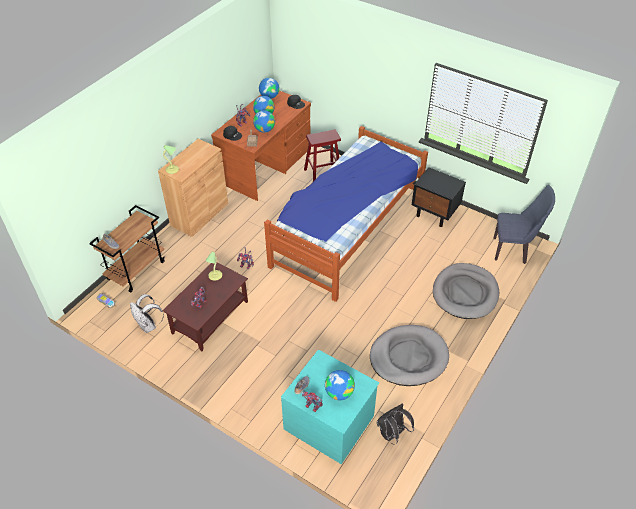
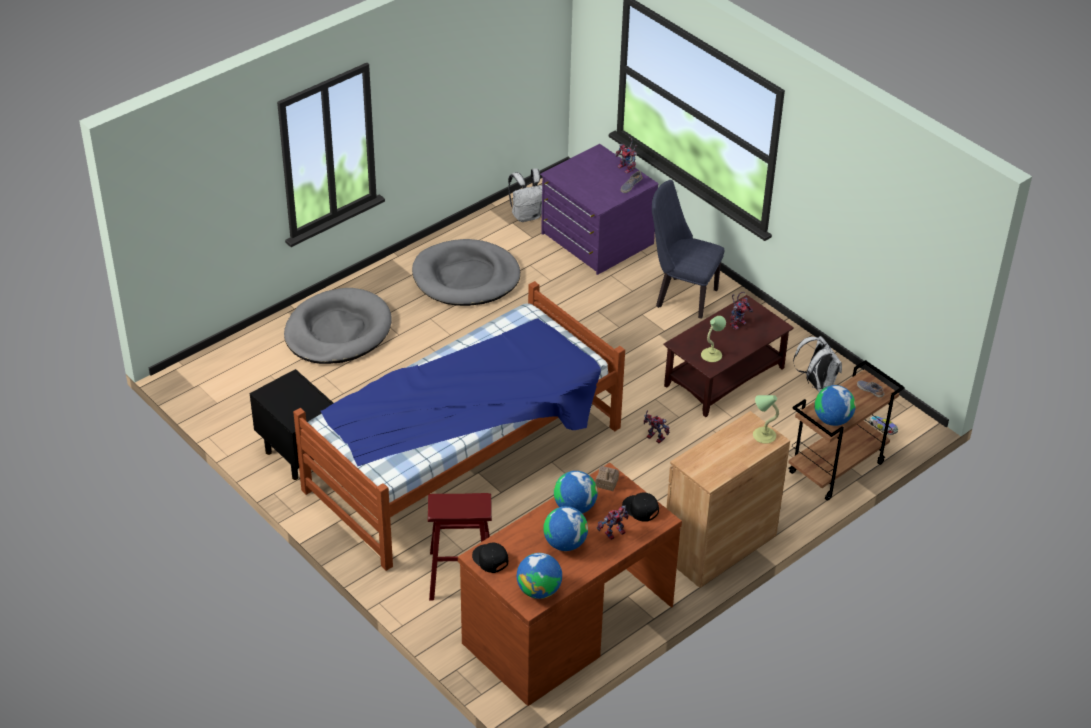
camera: 165 degrees left, 5 degrees down
(329, 421) = (596, 239): turquoise dresser -> purple dresser
(339, 392) = (590, 173): globe -> globe (832, 420)
(392, 434) = (527, 215): black backpack -> white backpack
(513, 250) = (218, 371): blue chair -> blue chair (681, 296)

